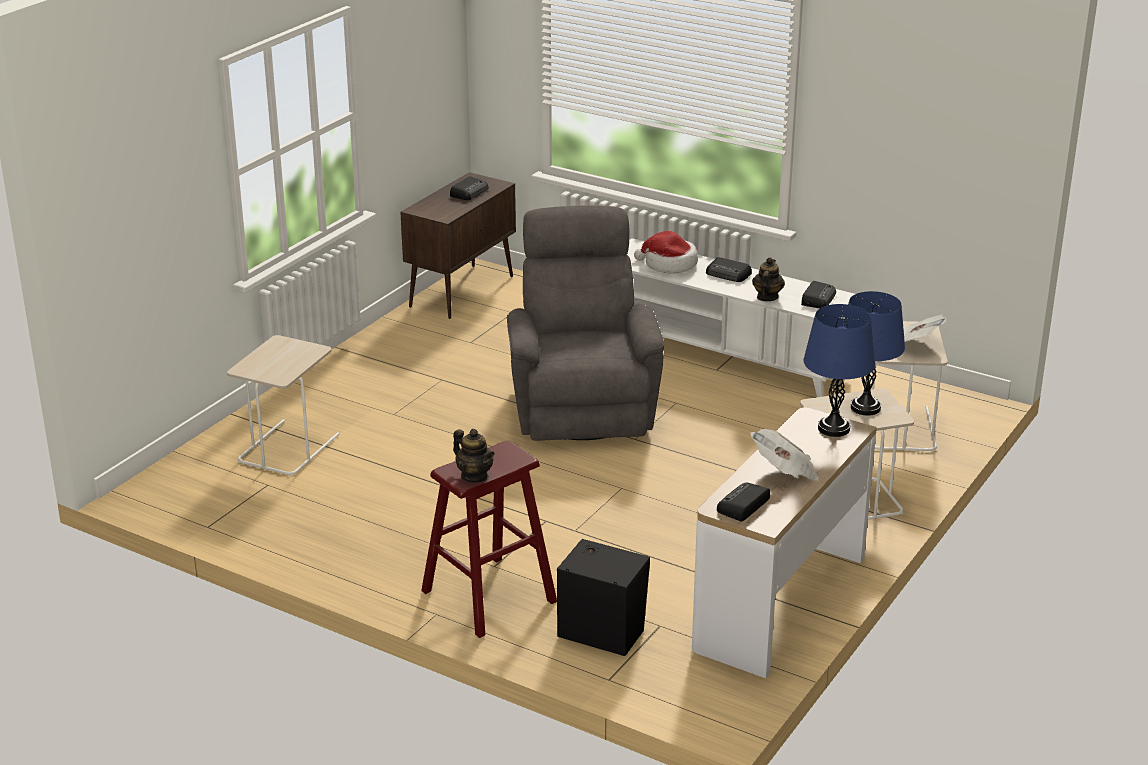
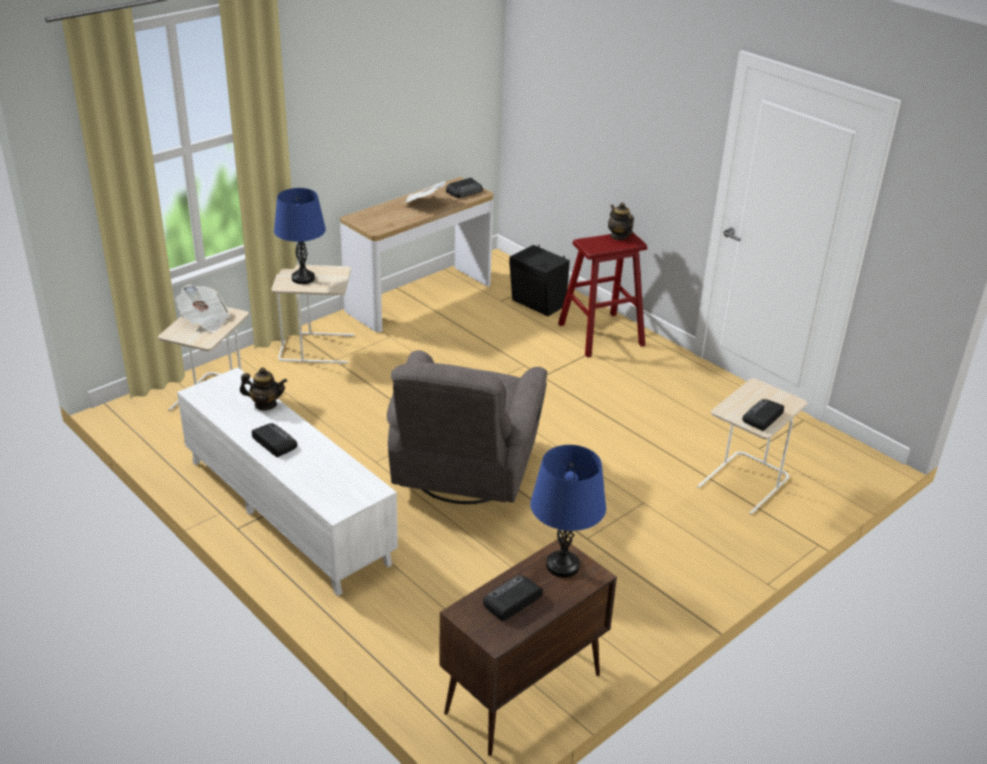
camera: 165 degrees left, 5 degrees up
(669, 264) = (323, 470): hat -> none
(767, 297) = (265, 404): teapot -> teapot turned 120 degrees counterclockwise
(818, 298) = (220, 393): radio -> radio (762, 418)
(834, 428) = (368, 220): blue table lamp -> blue table lamp (562, 565)

